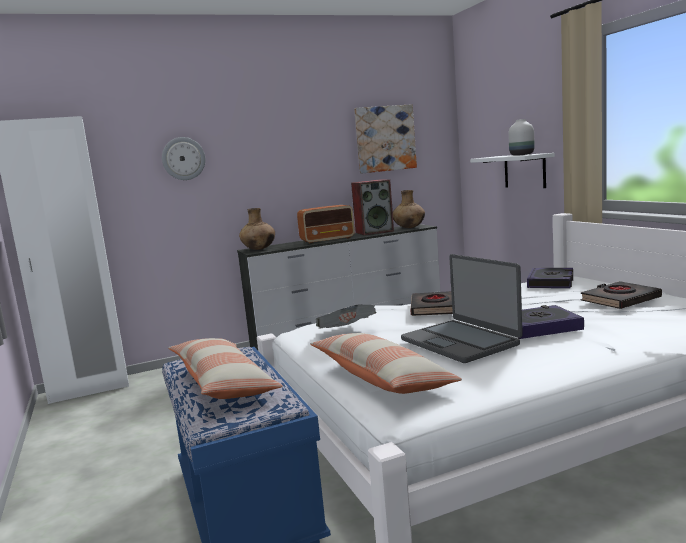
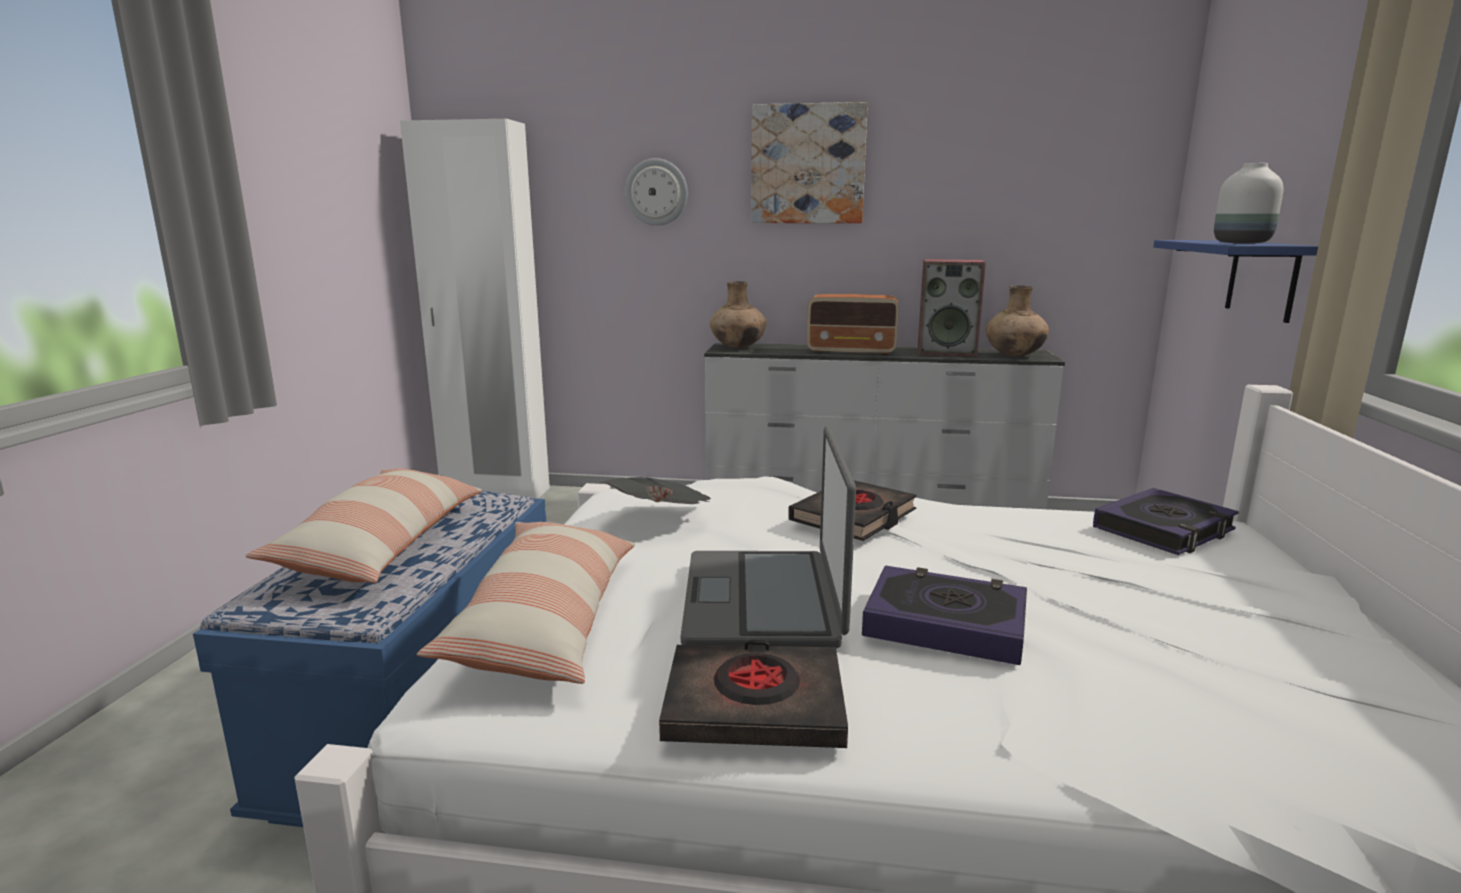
camera: 30 degrees right, 5 degrees up
(385, 138) = (1011, 185): picture -> picture (808, 164)
(524, 171) = (1262, 279): white shelf -> blue shelf
(620, 300) = (1235, 622): black book -> black book (754, 706)

